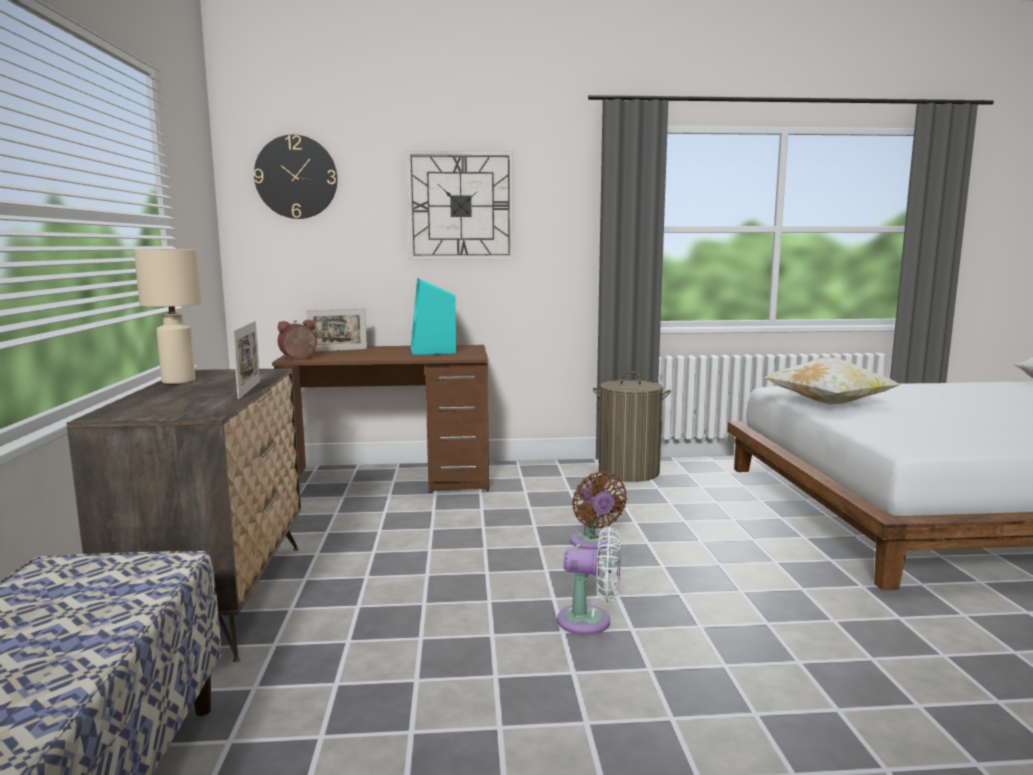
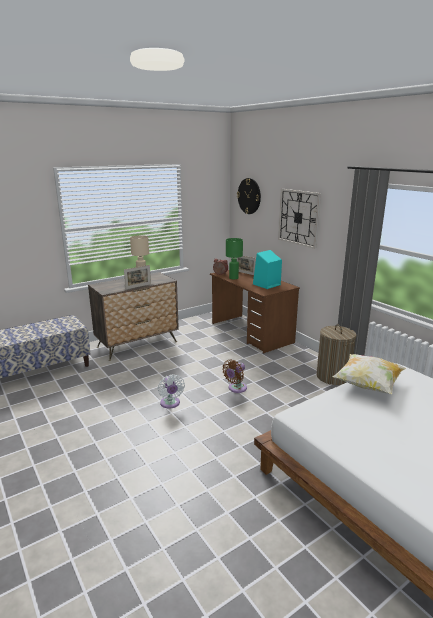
camera: 60 degrees right, 10 degrees up
(348, 357) = (234, 278): none -> green table lamp

